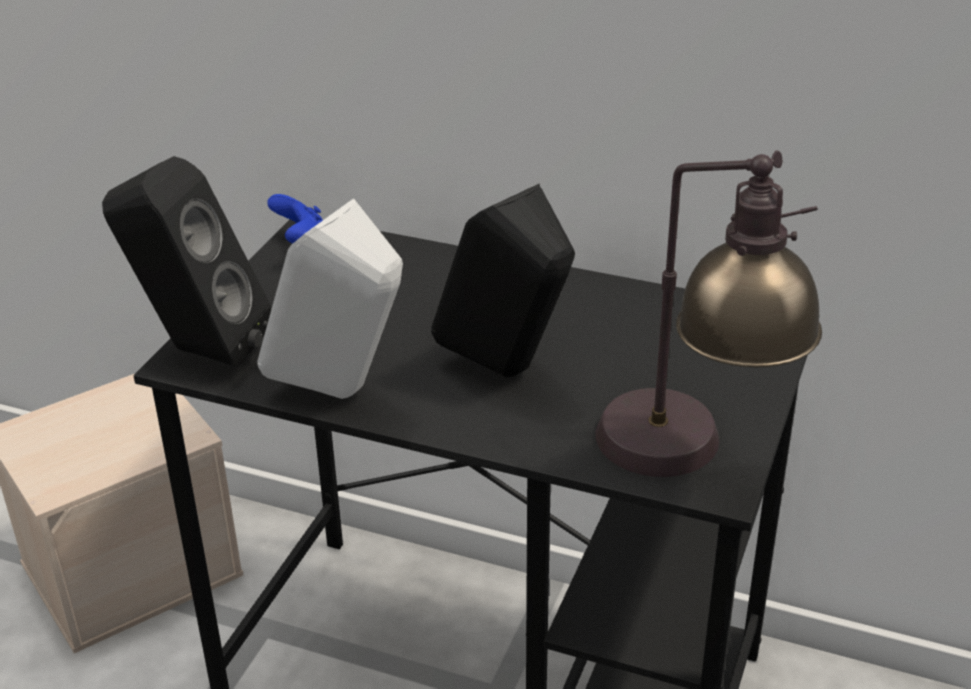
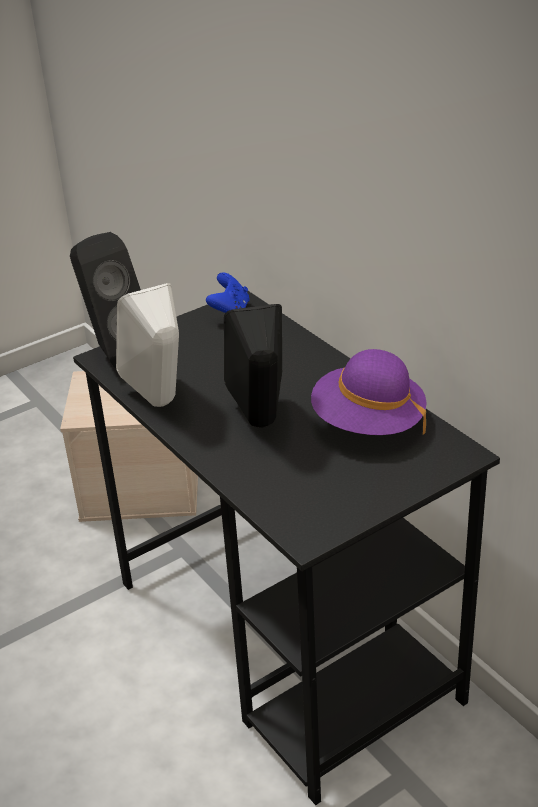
camera: 35 degrees right, 0 degrees up
(636, 326) = (368, 423): none -> purple hat
(693, 461) = (308, 516): table lamp -> none

